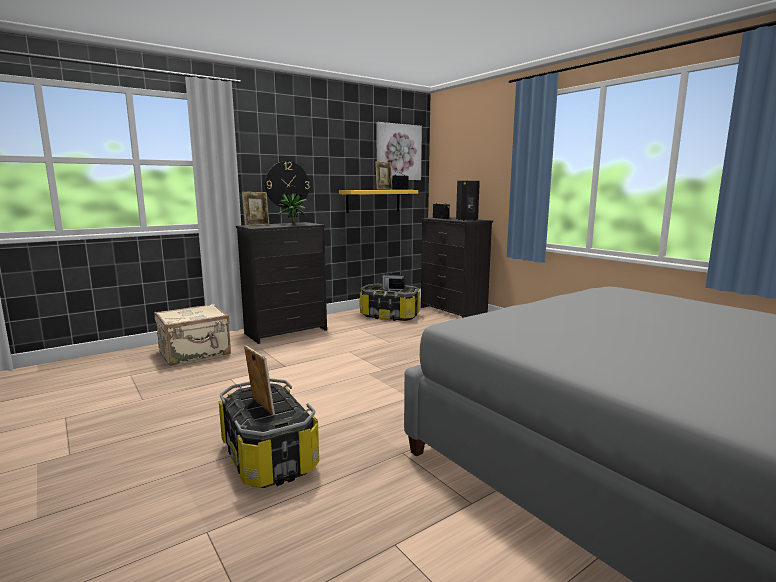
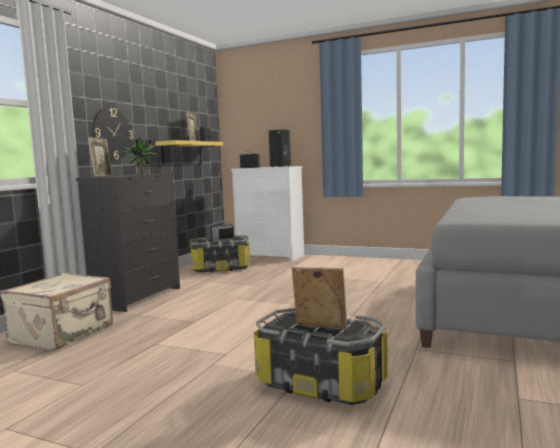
camera: 30 degrees left, 5 degrees down
(398, 152) = (197, 105): picture -> none
(453, 311) = (271, 256): black dresser -> white dresser

